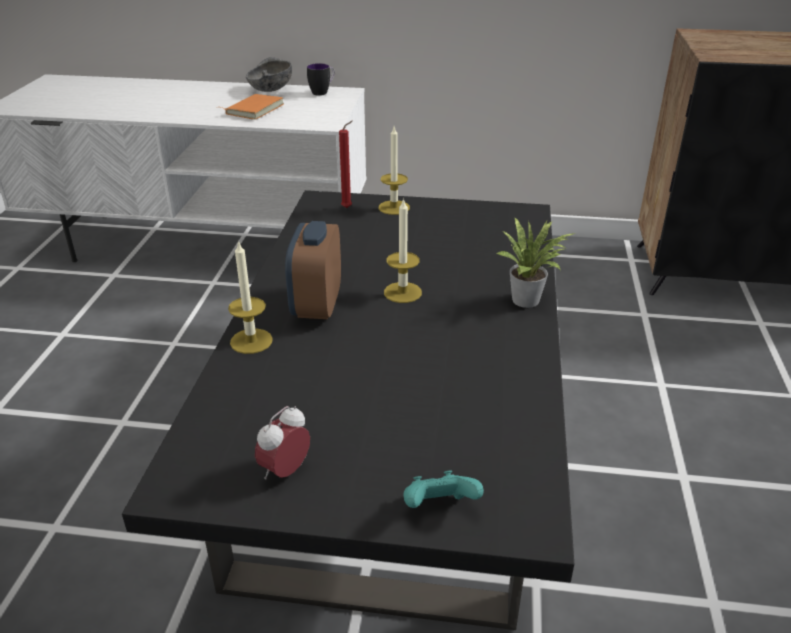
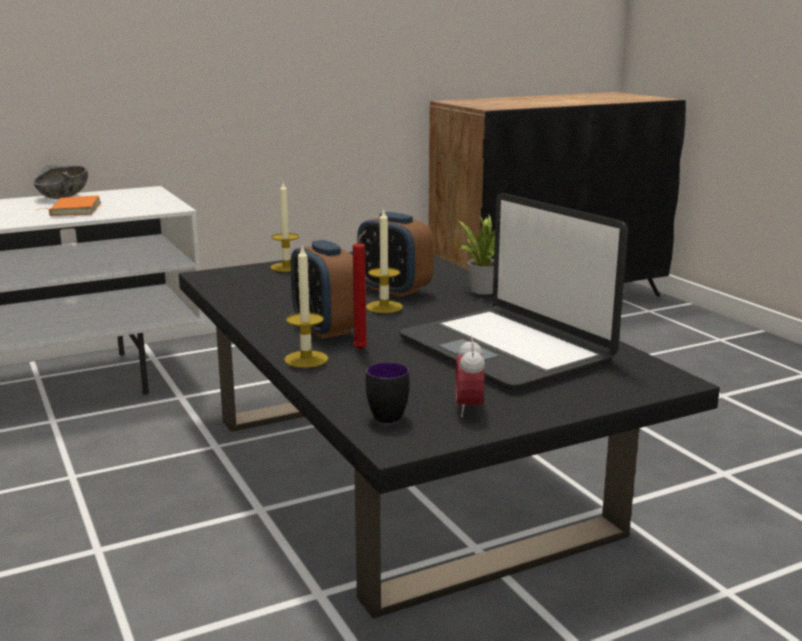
camera: 35 degrees left, 15 degrees down
(323, 92) = (124, 192): mug -> mug (389, 414)
(348, 208) = (244, 274): red candle -> red candle (362, 348)
(429, 400) = (506, 350): none -> laptop
(439, 507) = (604, 391): turquoise game controller -> none
(443, 270) = (394, 290): none -> alarm clock

